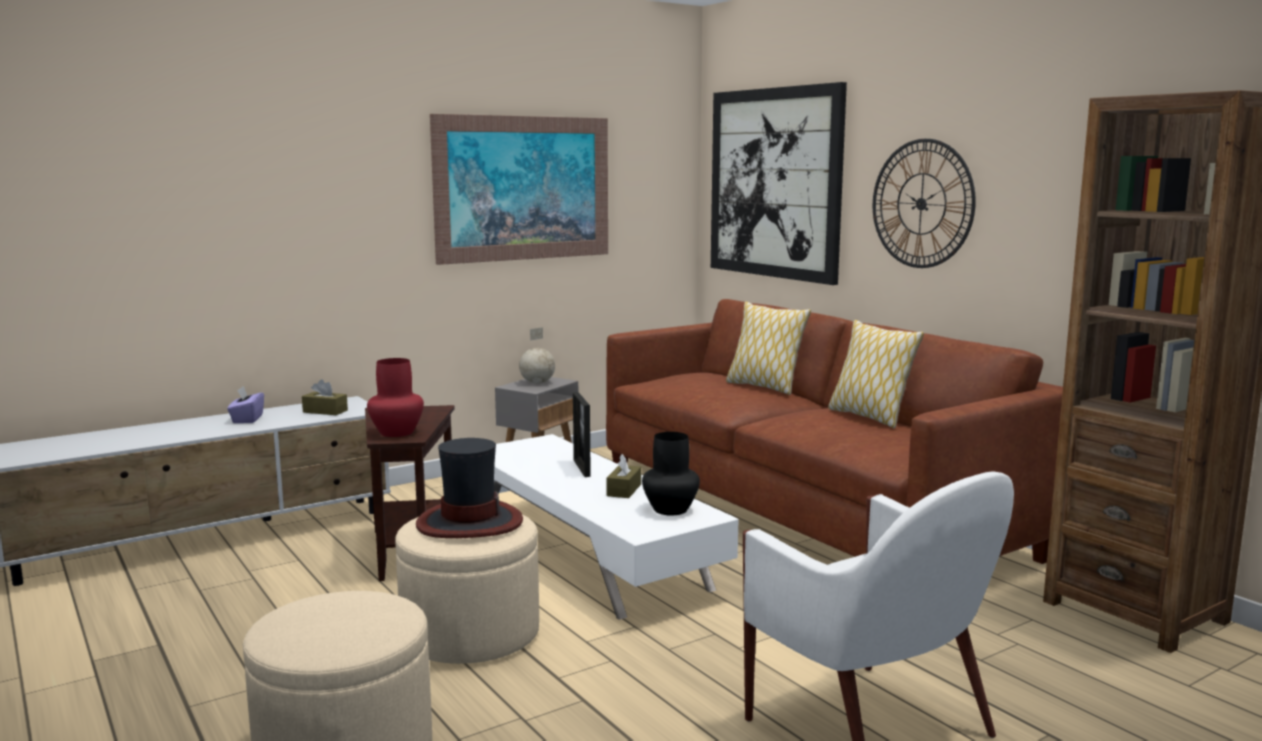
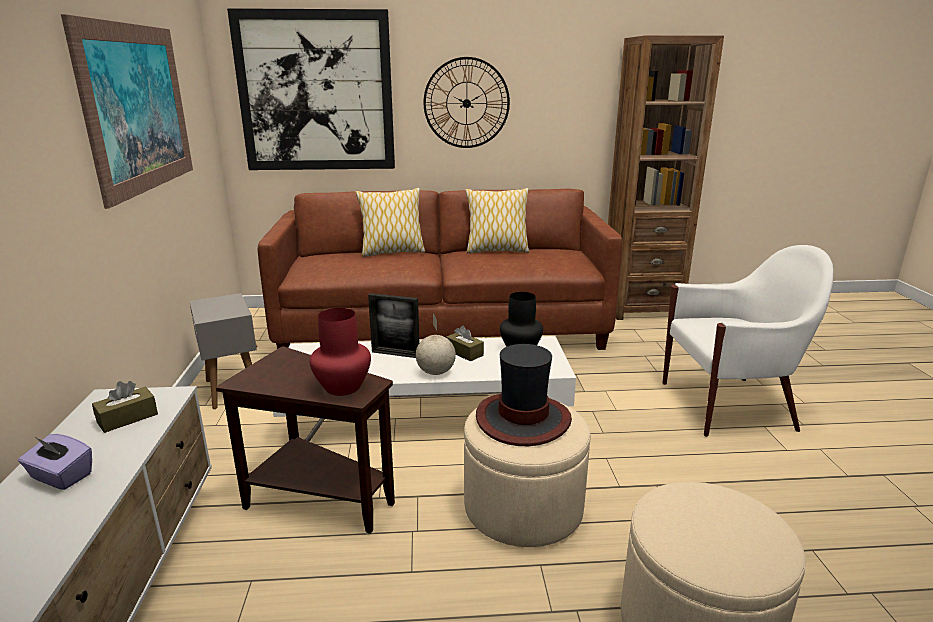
camera: 60 degrees left, 10 degrees up
(537, 383) = (218, 307): globe -> globe (435, 373)

